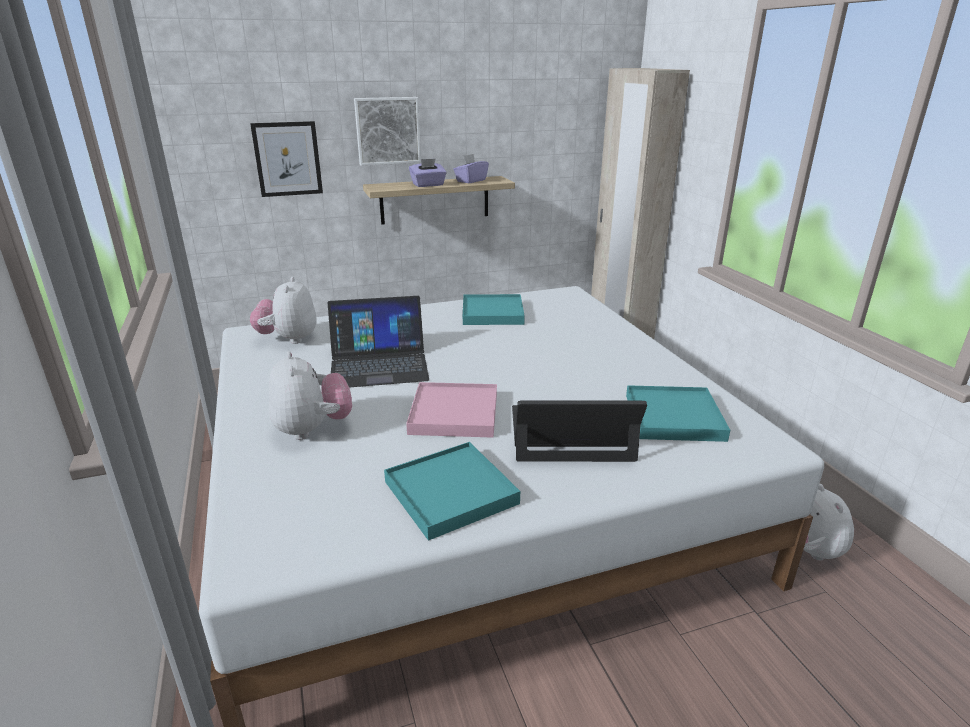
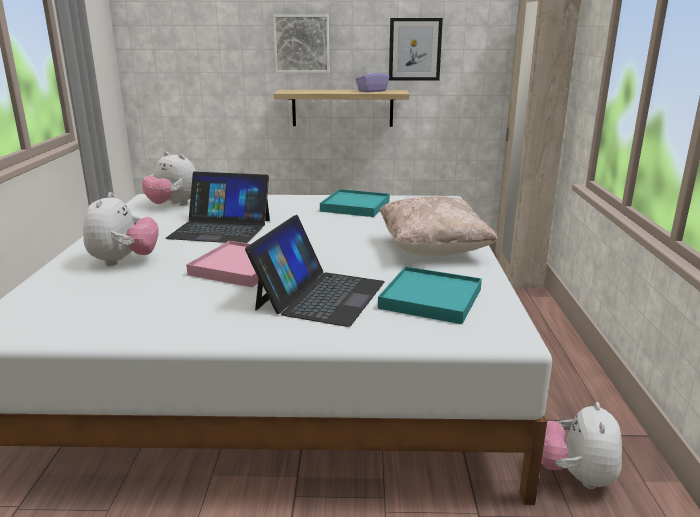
camera: 20 degrees right, 5 degrees down
(287, 159) = (217, 64): picture -> picture (415, 49)
(288, 339) = (173, 205): plush toy -> plush toy turned 75 degrees counterclockwise
(428, 185) = (329, 92): purple tissue box -> none
(450, 492) = (175, 316): turquoise tray -> none
(570, 434) = (320, 295): laptop -> laptop turned 90 degrees clockwise
(619, 357) = (433, 250): none -> beige pillow

